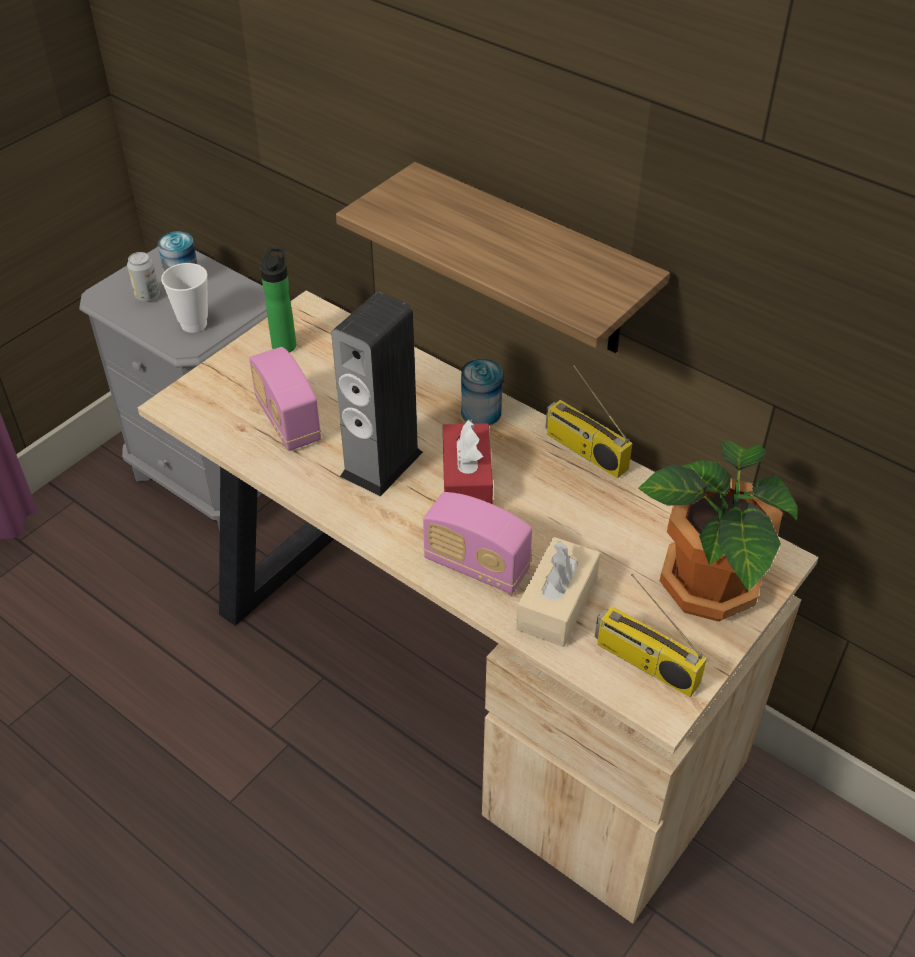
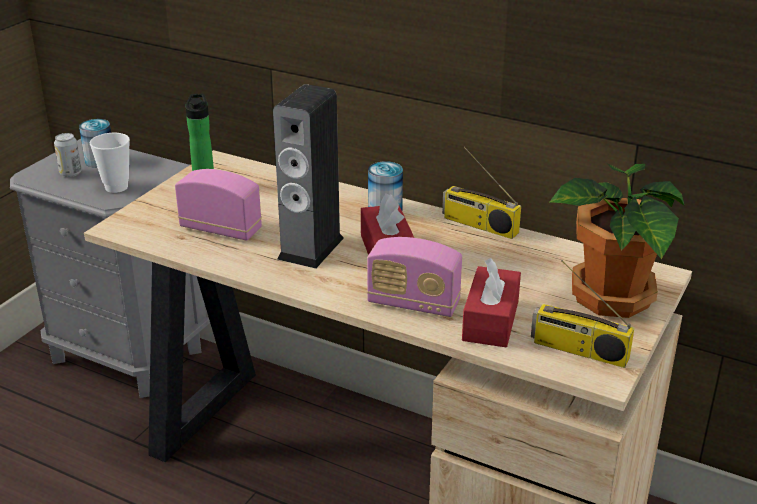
camera: 10 degrees left, 15 degrees down
(288, 421) = (221, 229): radio -> radio turned 150 degrees clockwise
(532, 263) = (420, 69): shelf -> none
(557, 604) = (490, 320): beige tissue box -> red tissue box

